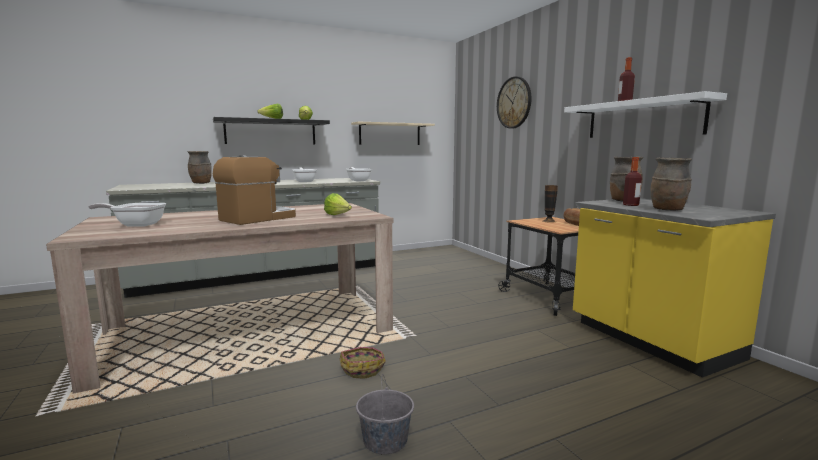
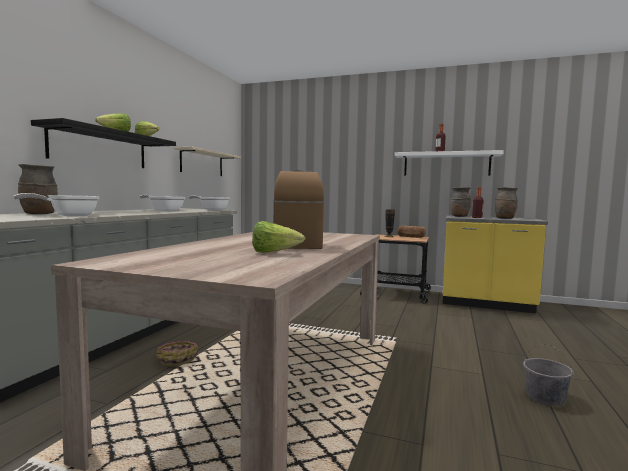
camera: 45 degrees left, 5 degrees down
(136, 225) = (216, 261): frying pan -> frying pan (68, 216)
(338, 216) = (339, 237): lettuce -> lettuce (274, 253)
(363, 368) = (427, 369): basket -> basket (177, 359)
(514, 103) = (323, 145): wall clock -> none

